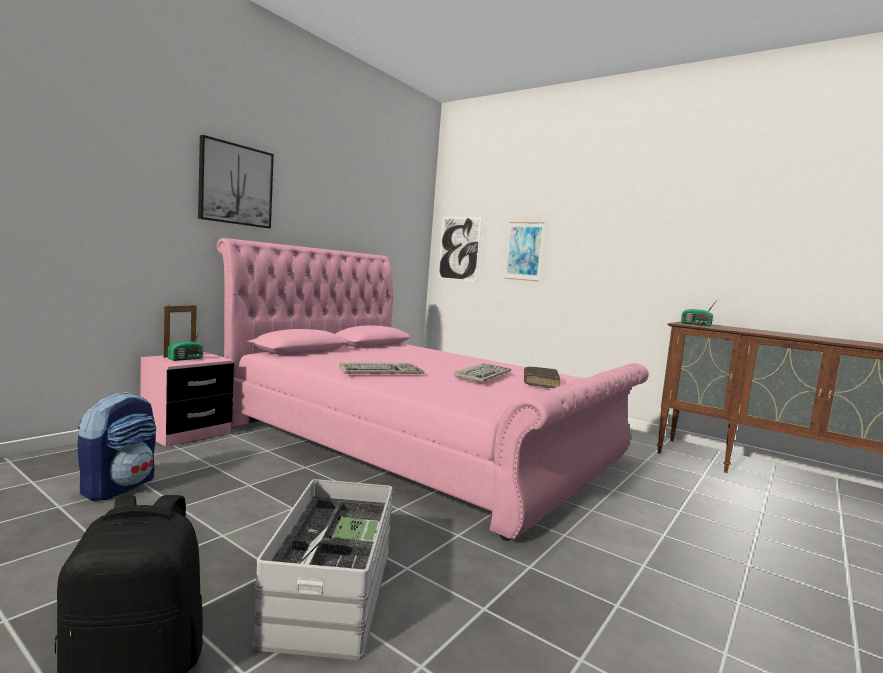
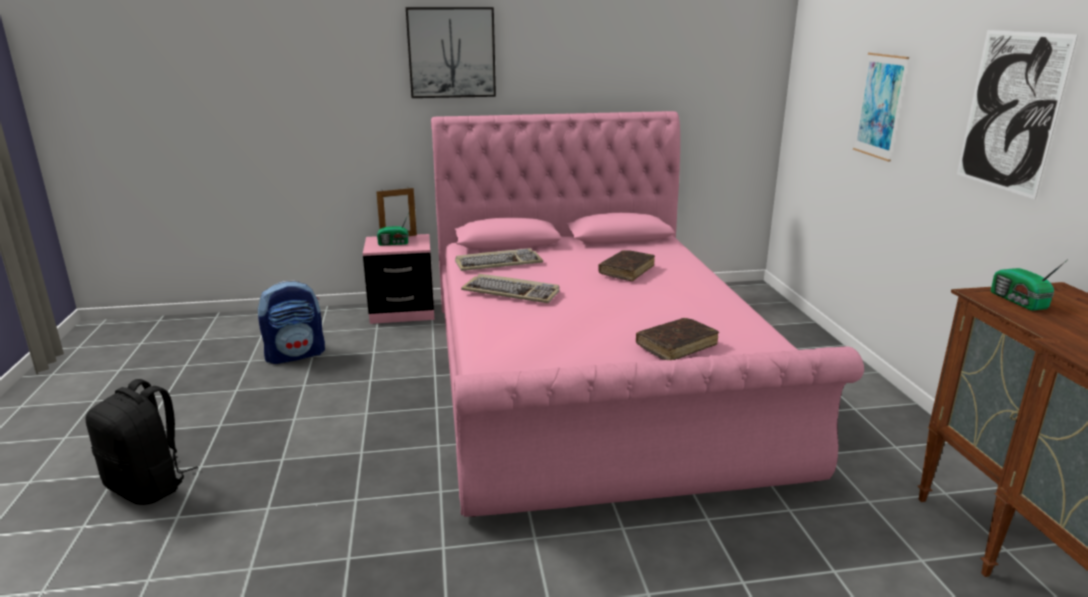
camera: 45 degrees right, 15 degrees up
(333, 591) = (286, 492): grey storage box -> none
(421, 357) = (626, 271): none -> brown book
(459, 248) = (813, 91): picture -> picture (1011, 112)
(483, 375) = (620, 318): keyboard -> keyboard (498, 263)

